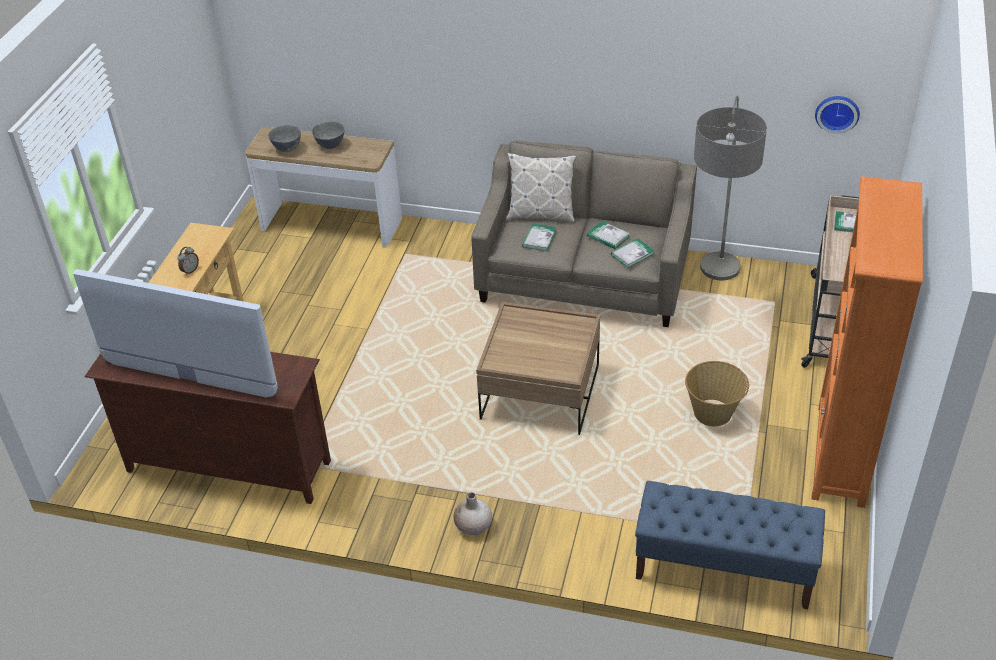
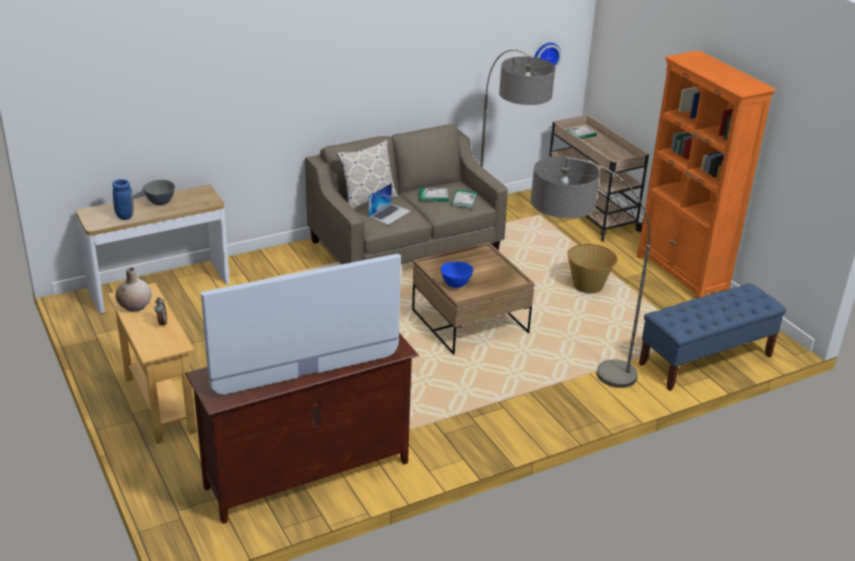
camera: 45 degrees left, 10 degrees down
(287, 149) = (124, 216): grey bowl -> blue vase
(473, 526) = (537, 415): beige vase -> beige vase (135, 306)
(504, 348) = (455, 285): none -> blue bowl
(539, 239) = (389, 213): book -> laptop
(570, 492) = (568, 366): none -> floor lamp

